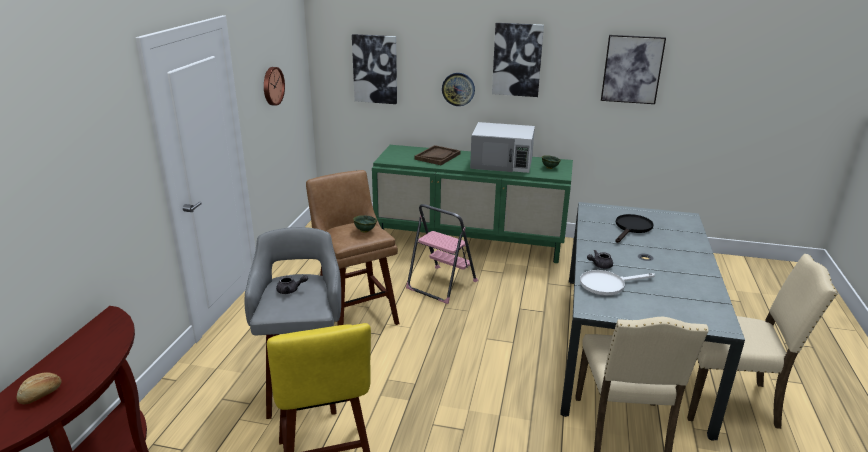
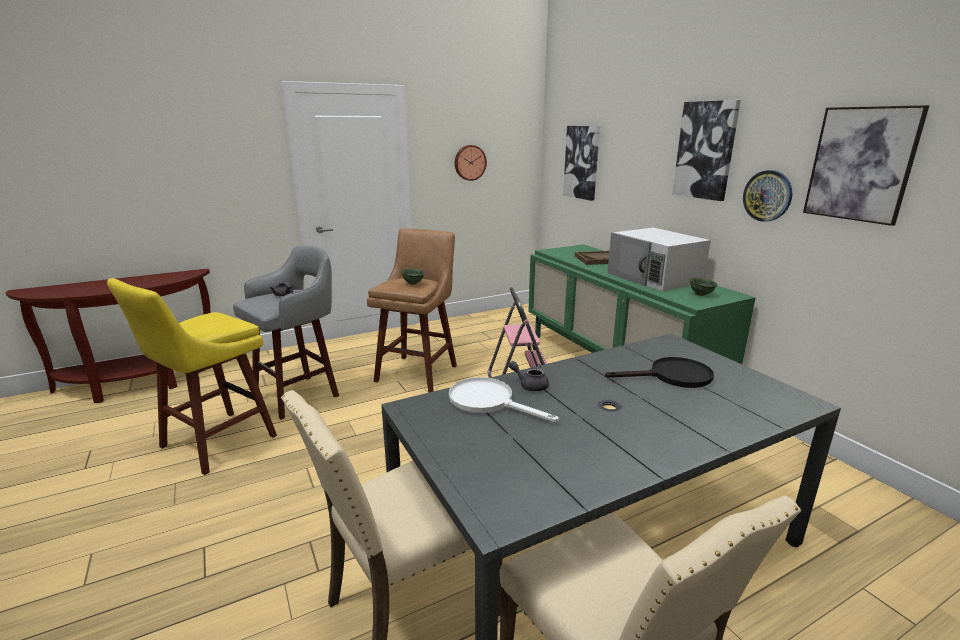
camera: 50 degrees right, 5 degrees down
(41, 394) = (93, 287): bread -> none
(458, 89) = (644, 187): wall clock -> wall clock (767, 196)

